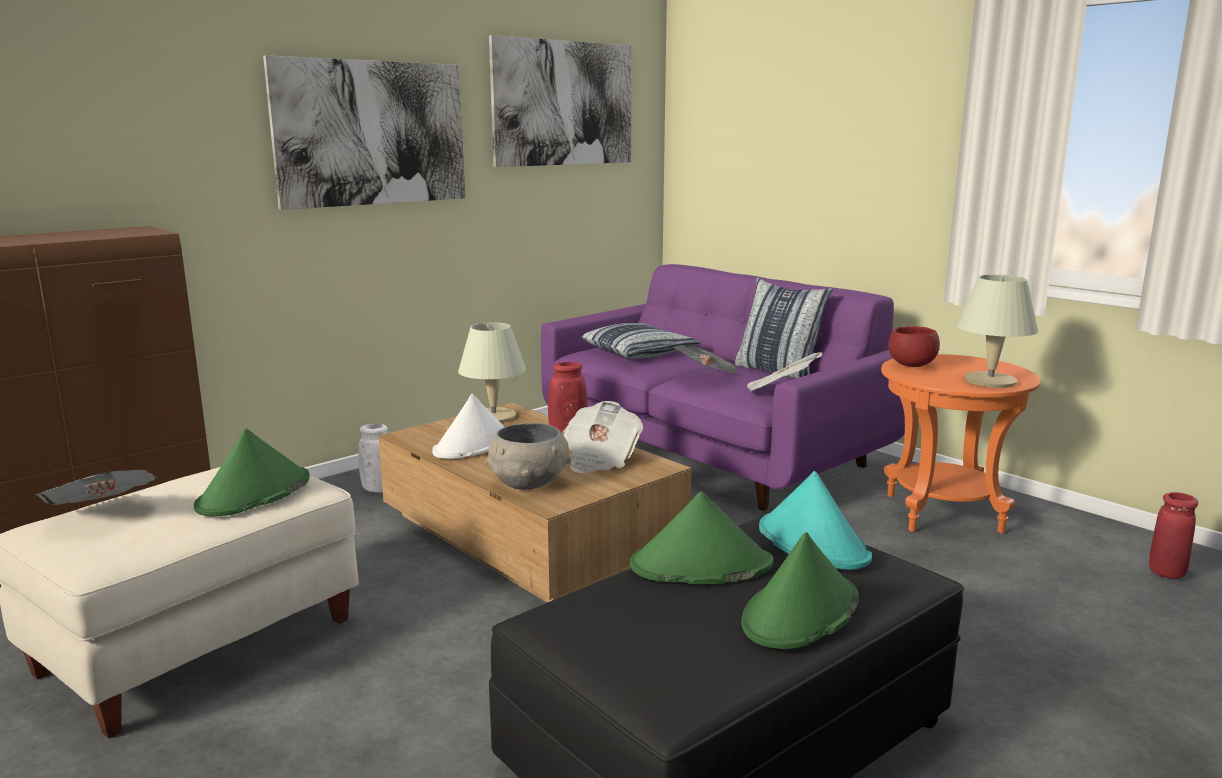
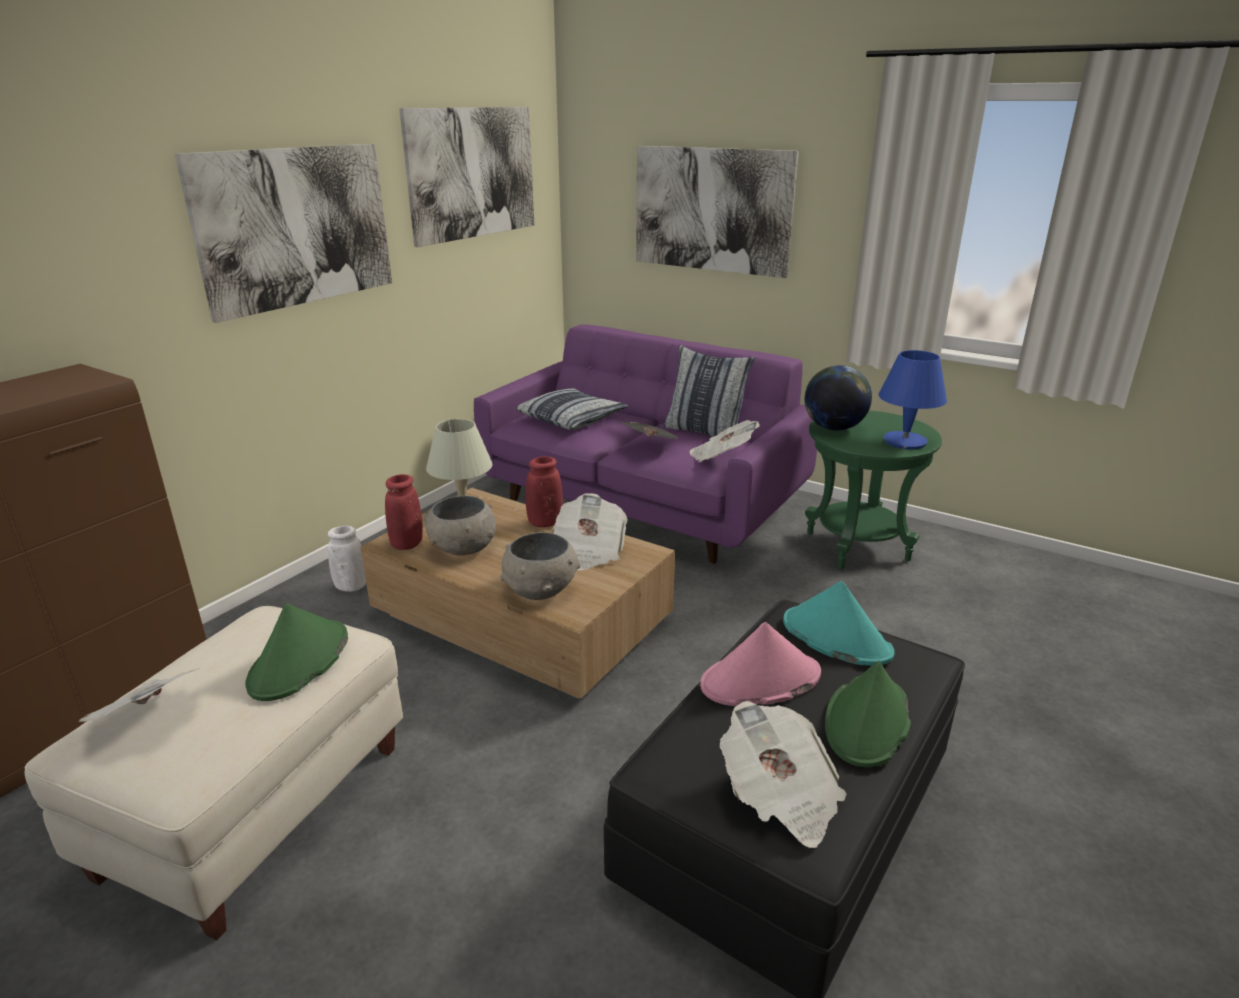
camera: 15 degrees left, 10 degrees up
(473, 445) = (463, 548): white hat -> grey bowl
(658, 657) = (780, 796): none -> newspaper
(700, 565) = (760, 680): green hat -> pink hat
(808, 142) = (711, 210): none -> picture
(911, 365) = (833, 428): red bowl -> globe
(943, 514) = (857, 547): orange side table -> green side table
(990, 381) = (905, 441): beige table lamp -> blue table lamp
(1166, 573) = (1037, 583): red vase -> red vase (407, 544)

